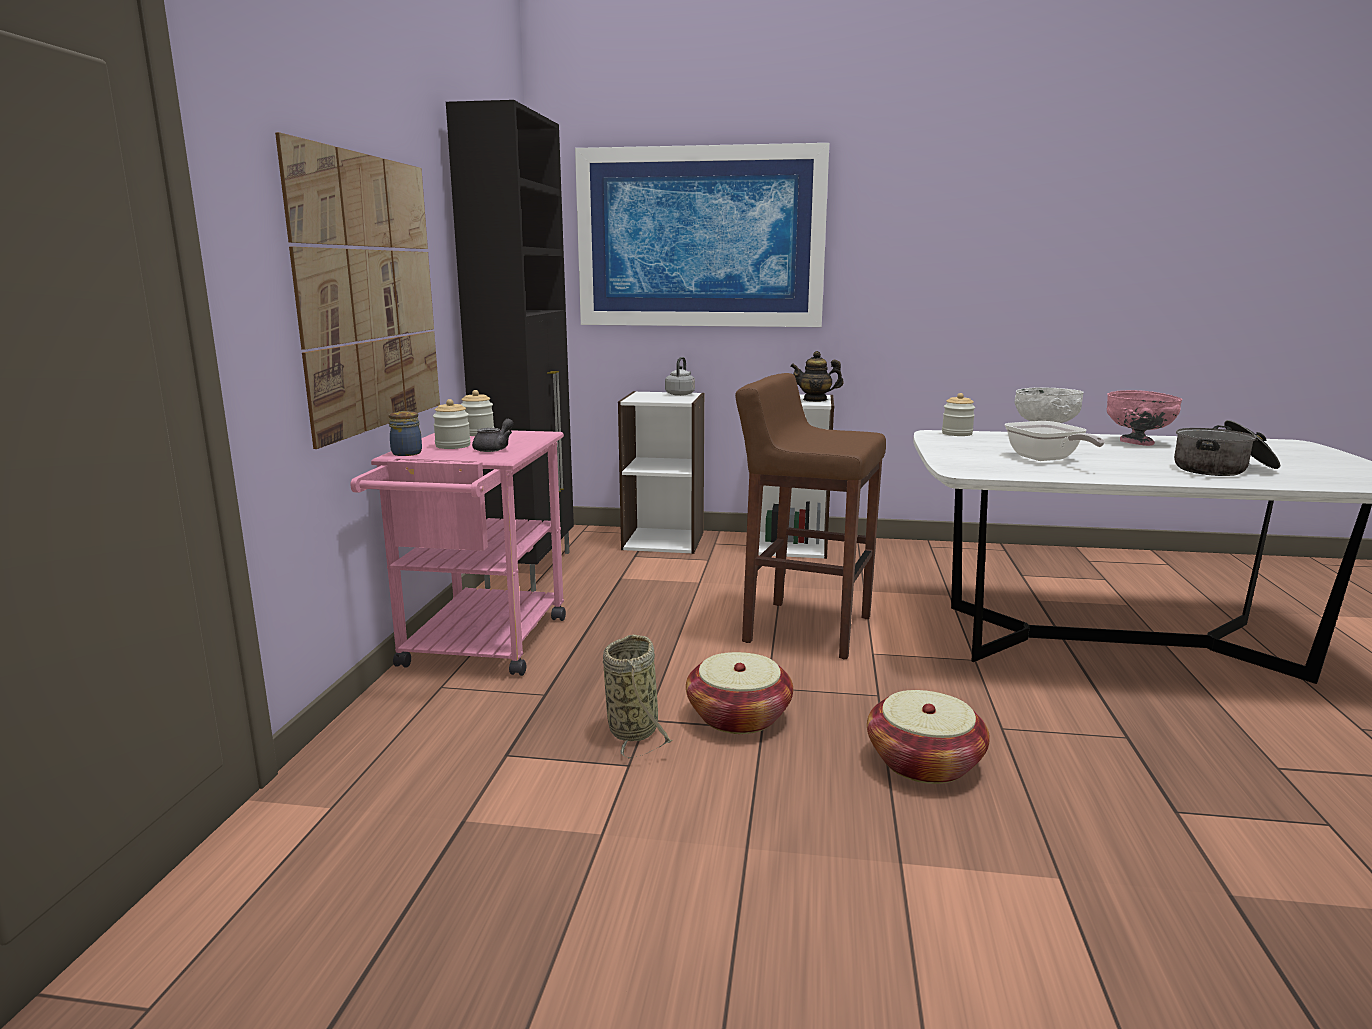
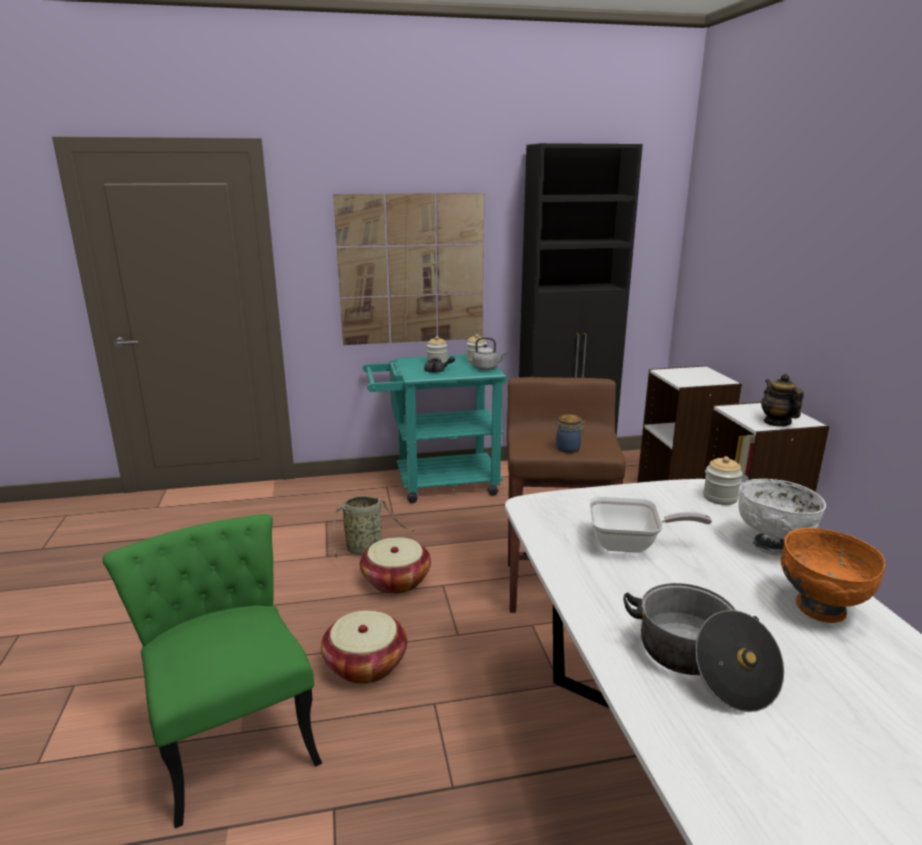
camera: 70 degrees right, 5 degrees up
(408, 453) = (411, 360): jar -> jar (569, 449)
(479, 648) = (436, 483): pink cart -> turquoise cart
(680, 394) = (716, 379): grey kettle -> grey kettle (486, 368)
(700, 238) = (767, 240): picture -> none
(1046, 459) = (631, 544): frying pan -> frying pan turned 135 degrees counterclockwise
(1062, 886) = (231, 733): none -> green chair
(1137, 443) = (819, 609): pink bowl -> orange bowl

